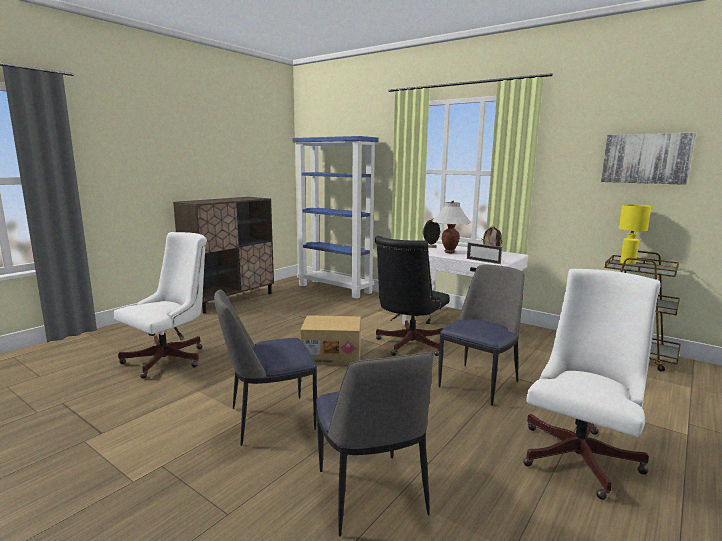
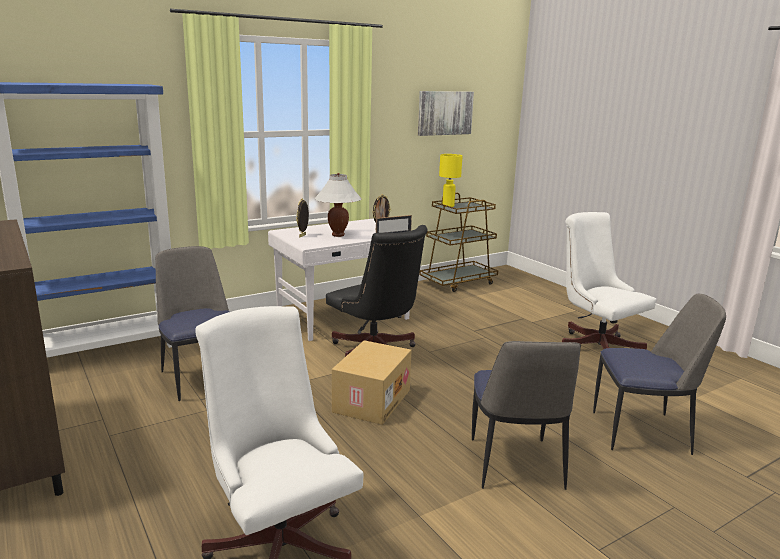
camera: 70 degrees left, 5 degrees up
(479, 383) = (481, 345): chair -> chair (201, 377)

